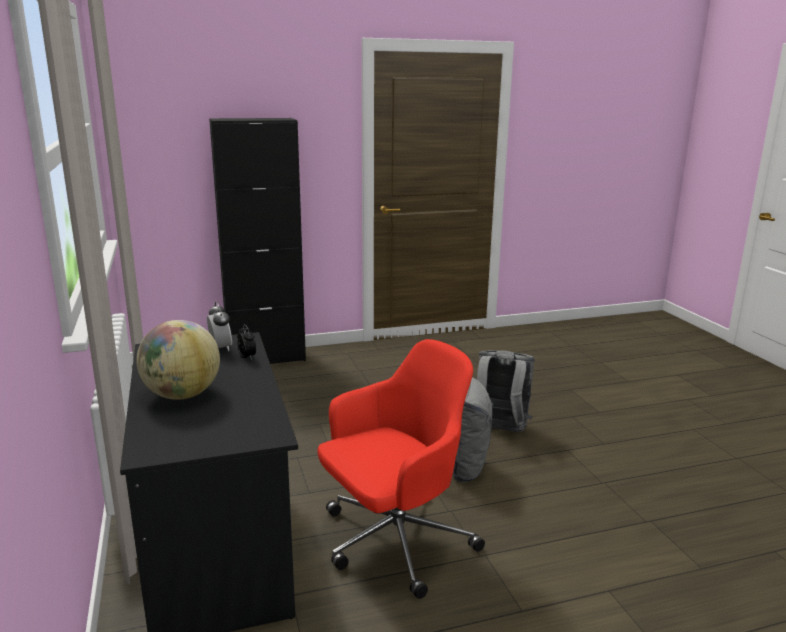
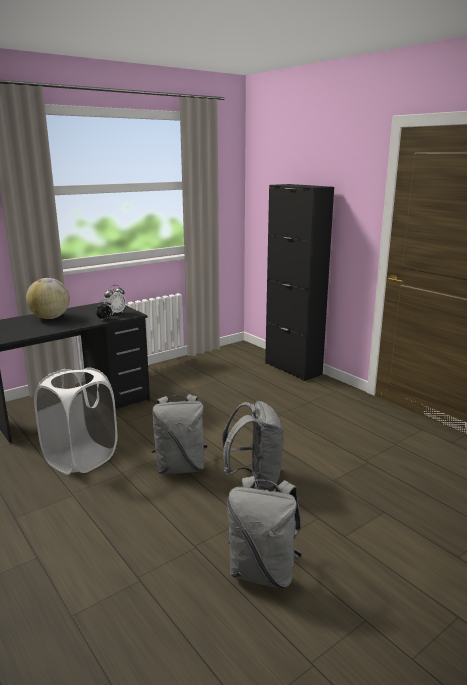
camera: 70 degrees right, 0 degrees up
(394, 541) = (81, 459): red office chair -> white laundry basket
(640, 455) = (263, 571): none -> grey backpack

